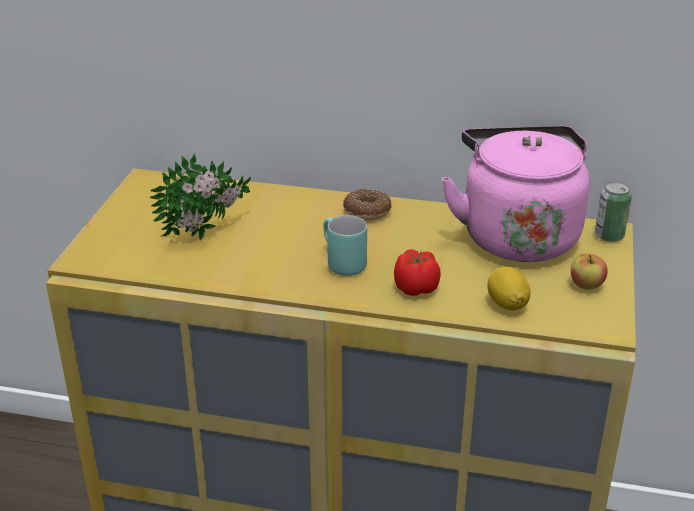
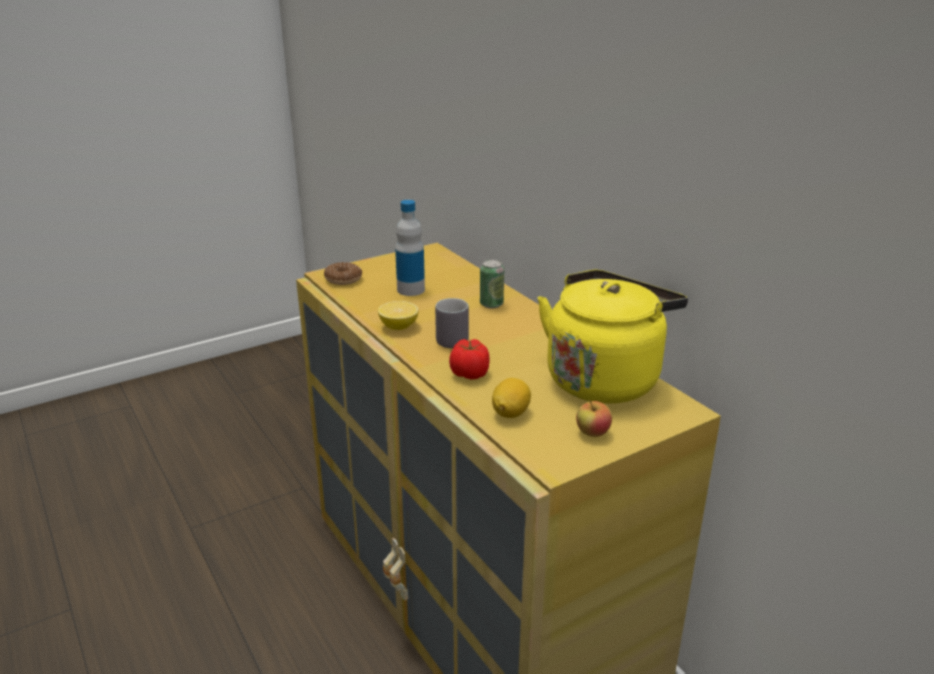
camera: 45 degrees right, 5 degrees down
(208, 233) = (411, 290): potted plant -> bottle
(270, 277) = (398, 326): none -> lemon
(339, 263) = (452, 338): turquoise mug -> grey mug
(367, 211) = (526, 319): donut -> donut (343, 279)
(517, 235) = (605, 378): pink kettle -> yellow kettle
(609, 236) = (680, 413): can -> can (491, 304)

